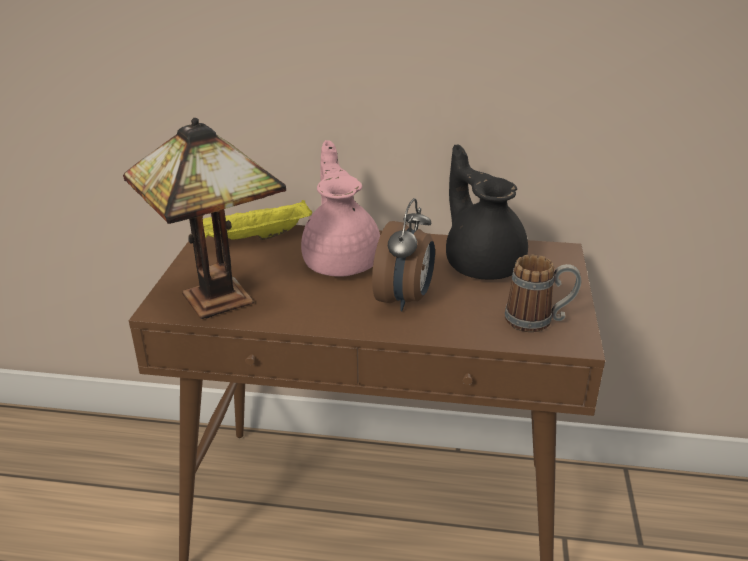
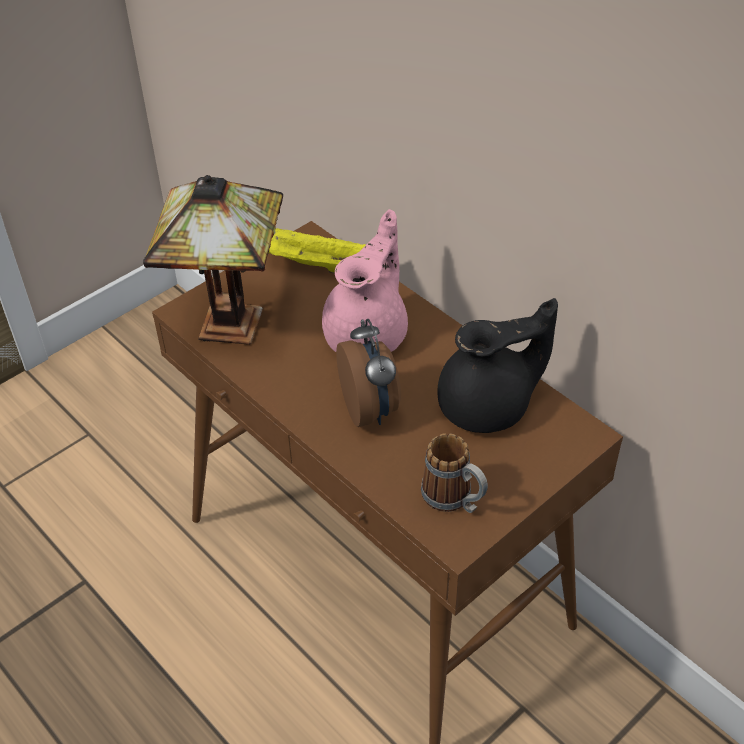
camera: 40 degrees right, 15 degrees up
(405, 299) = (370, 409): alarm clock -> alarm clock turned 75 degrees counterclockwise
(482, 263) = (488, 407): black teapot -> black teapot turned 60 degrees clockwise

